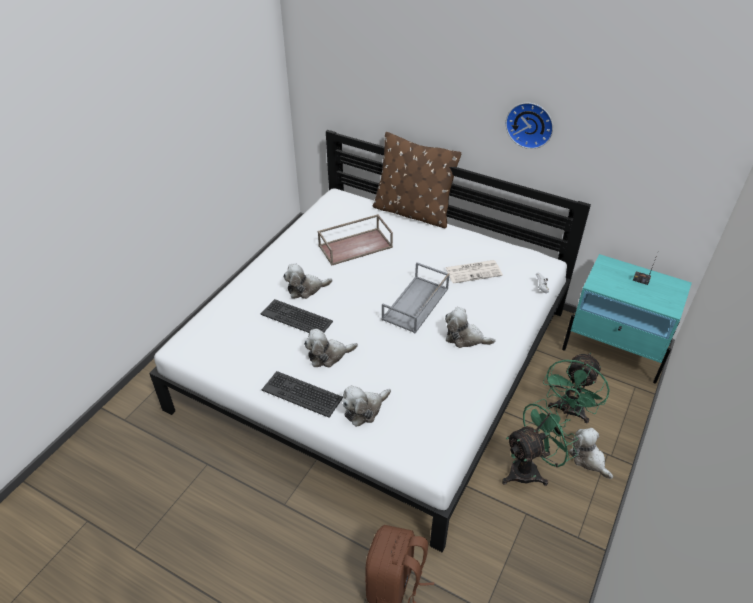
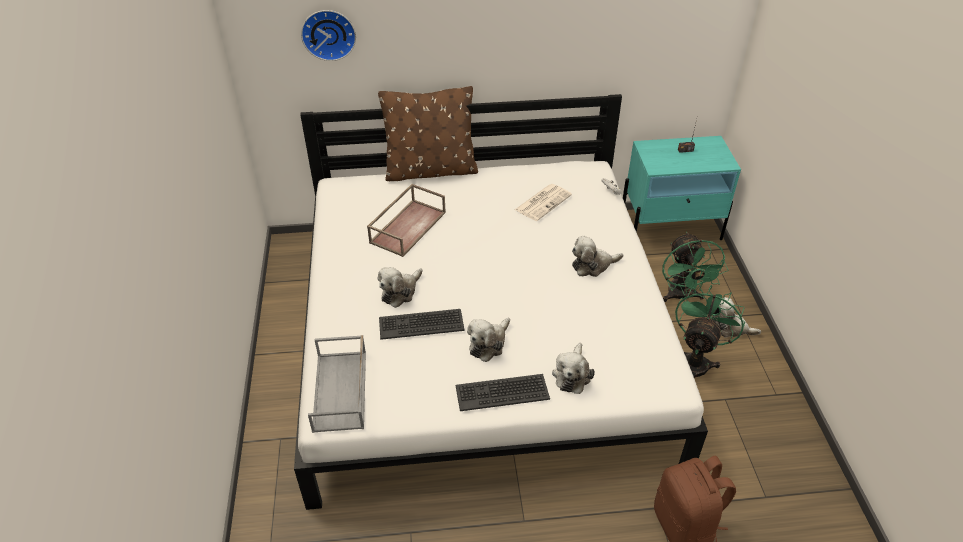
camera: 35 degrees left, 0 degrees up
(416, 304) = (522, 256): grey tray -> grey tray (341, 391)
(530, 124) = (546, 32): wall clock -> wall clock (328, 33)

